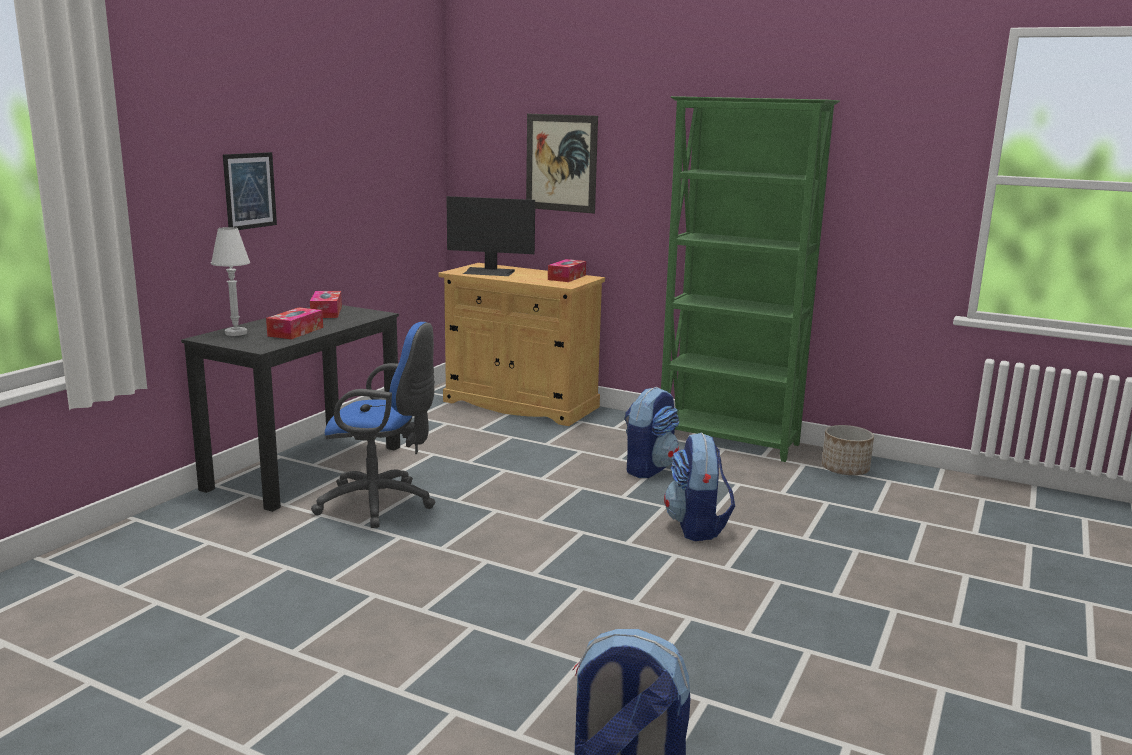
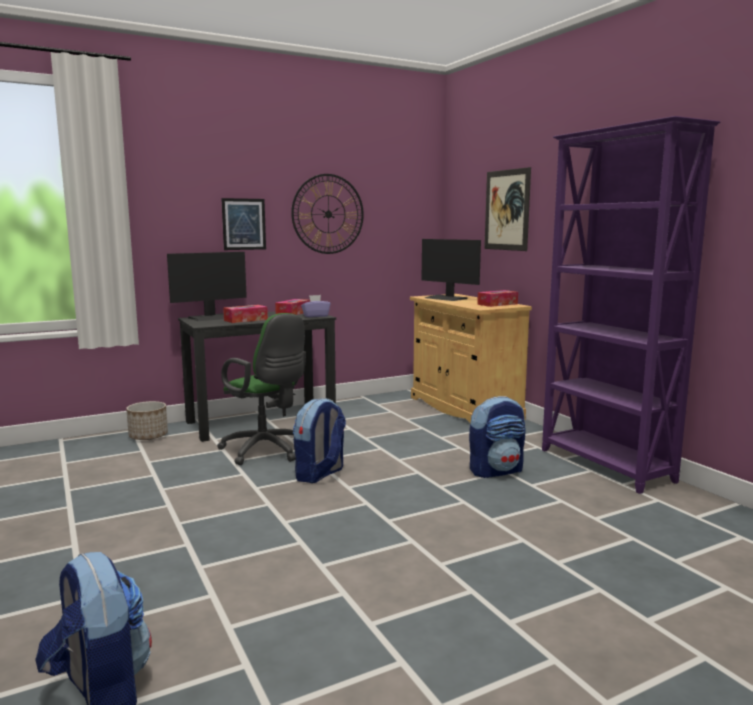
camera: 35 degrees right, 5 degrees down
(236, 333) = (212, 317): white table lamp -> monitor
(339, 168) = (328, 214): none -> wall clock
(369, 314) = (315, 316): none -> purple tissue box
(381, 504) = (267, 451): blue office chair -> green office chair
(697, 527) = (466, 525): backpack -> backpack (320, 474)
(729, 441) = (605, 466): green bookcase -> purple bookcase
(844, 469) = (699, 514): planter -> planter (148, 436)

